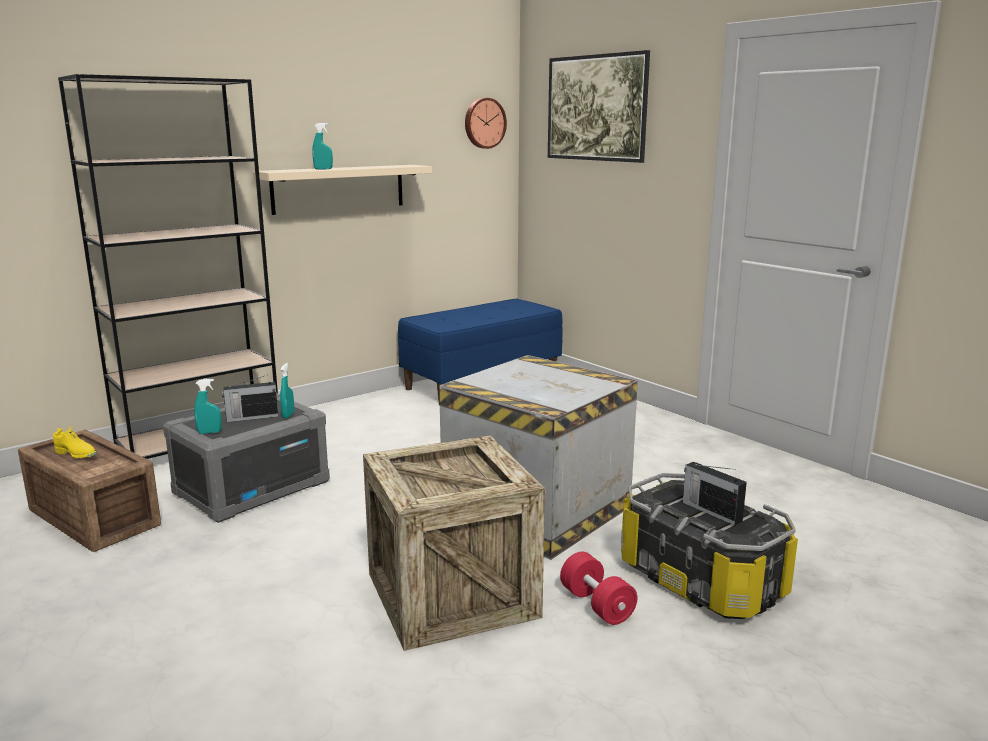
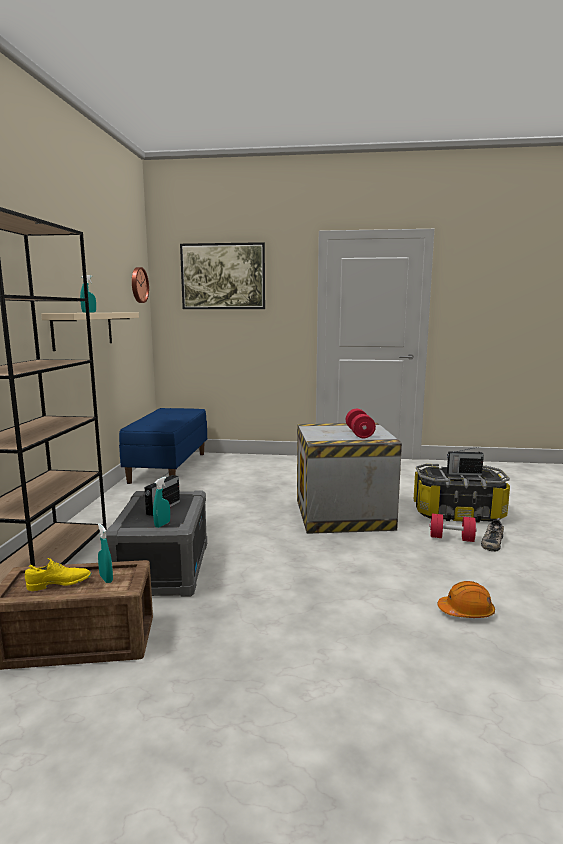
camera: 45 degrees left, 5 degrees down
(288, 415) = (186, 499): turquoise spray bottle -> turquoise spray bottle (106, 579)
(385, 686) = (466, 611): none -> orange hard hat
(451, 595) = (397, 563): crate -> none
(547, 389) = (359, 433): none -> red dumbbell
(643, 640) = (491, 542): none -> shoe

